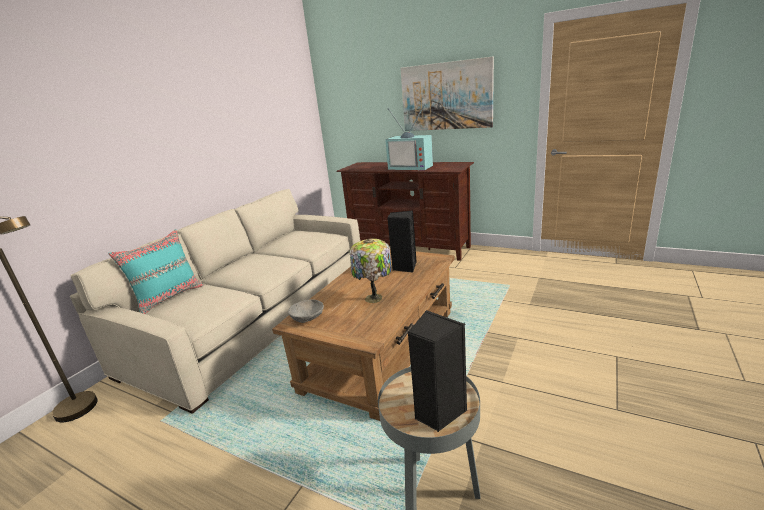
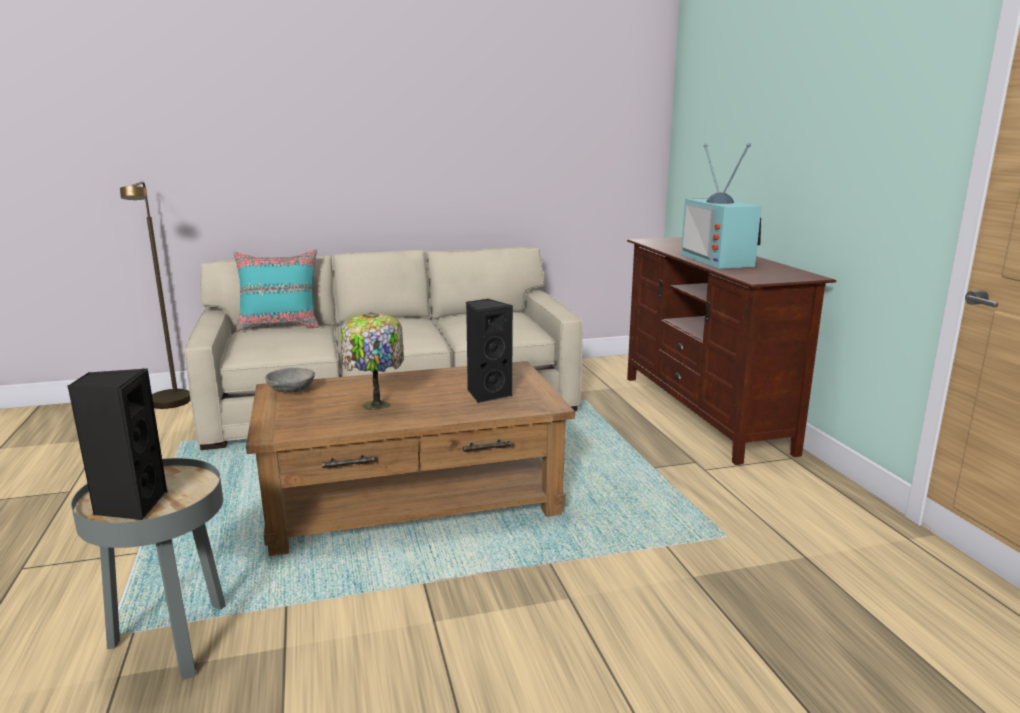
camera: 45 degrees right, 5 degrees down
(446, 96) = (821, 136): picture -> none

